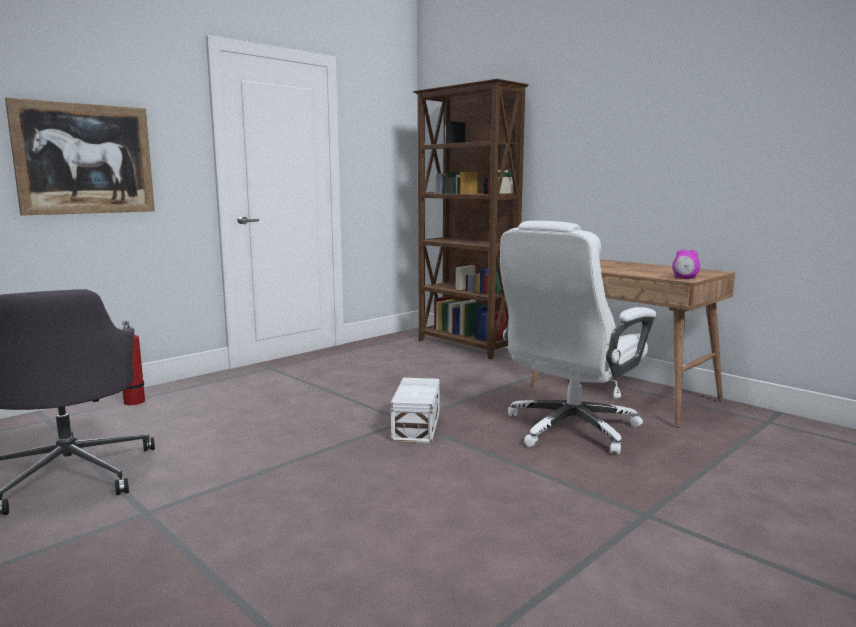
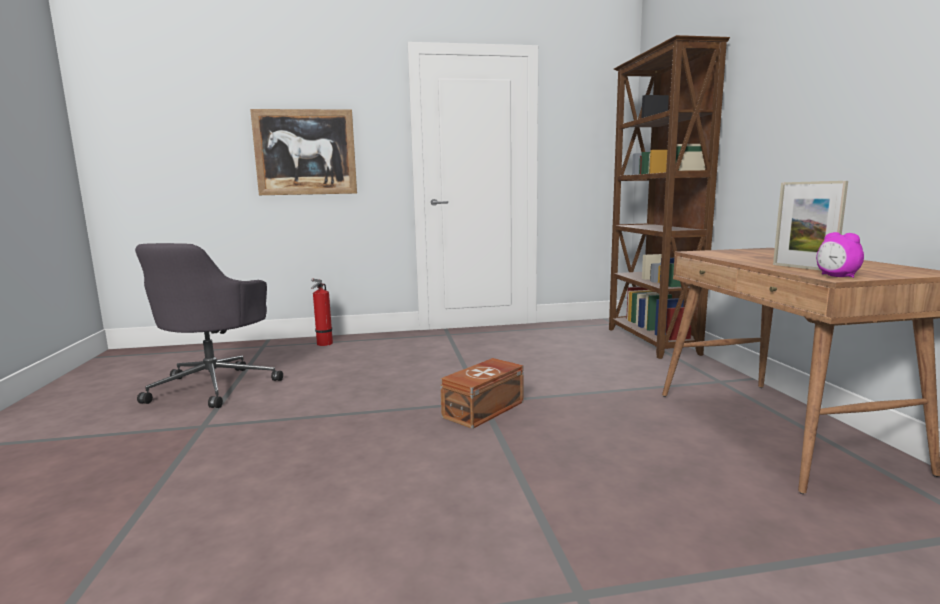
camera: 35 degrees right, 0 degrees up
(418, 426) = (485, 409): white storage box -> brown storage box
(569, 429) = (639, 454): white office chair -> none
(652, 273) = (803, 268): none -> picture frame

